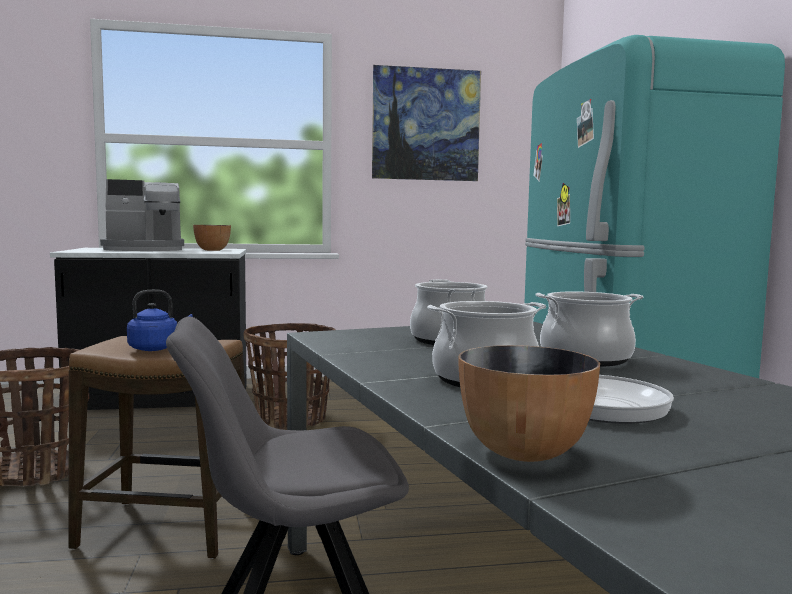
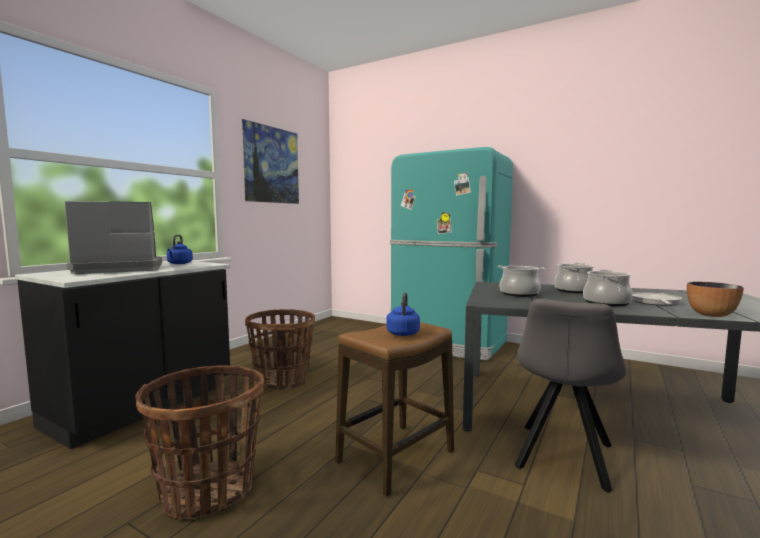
camera: 50 degrees left, 0 degrees up
(144, 249) = (118, 269): coffee machine -> coffee machine turned 135 degrees counterclockwise
(212, 250) = (179, 263): bowl -> blue kettle

